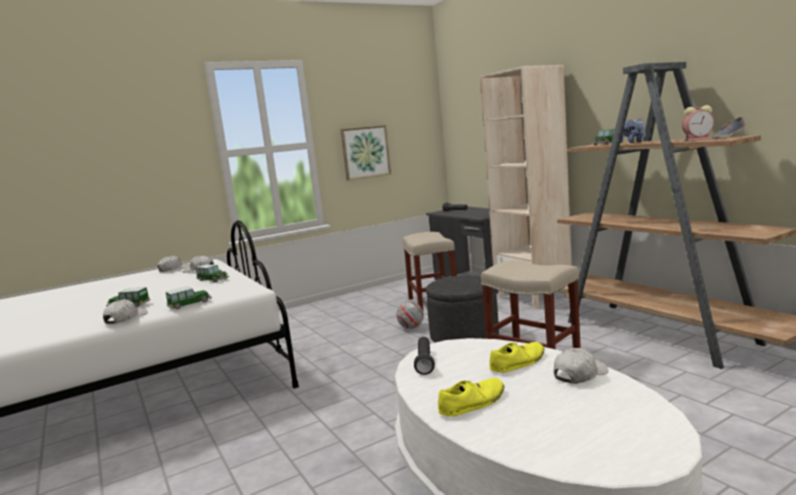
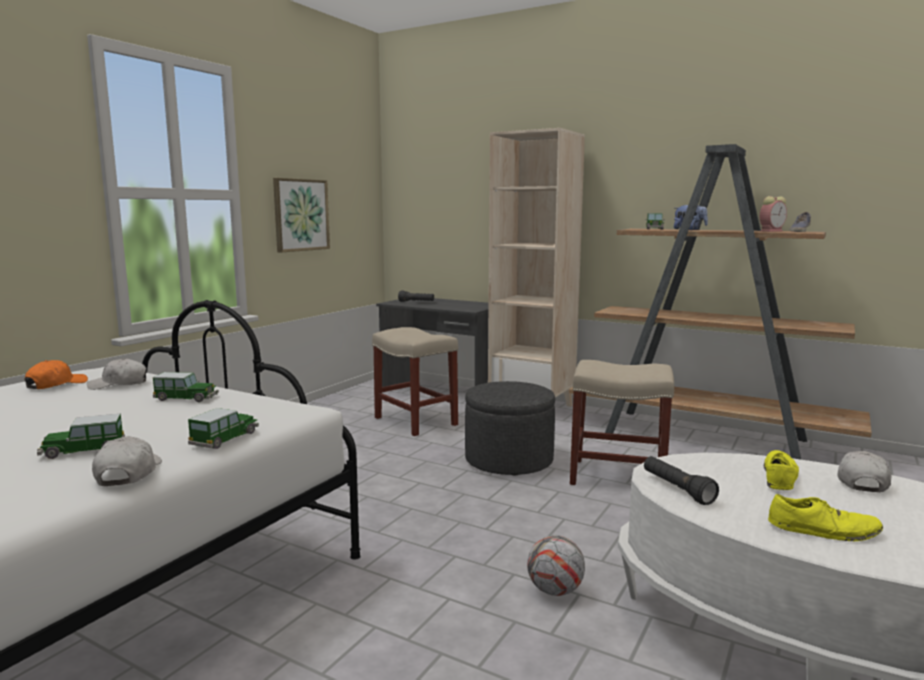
camera: 30 degrees left, 0 degrees up
(174, 269) = (56, 385): white cap -> orange cap
(411, 327) = (425, 455): football -> football (554, 590)
(472, 403) = (823, 530): yellow shoe -> yellow shoe turned 75 degrees clockwise

